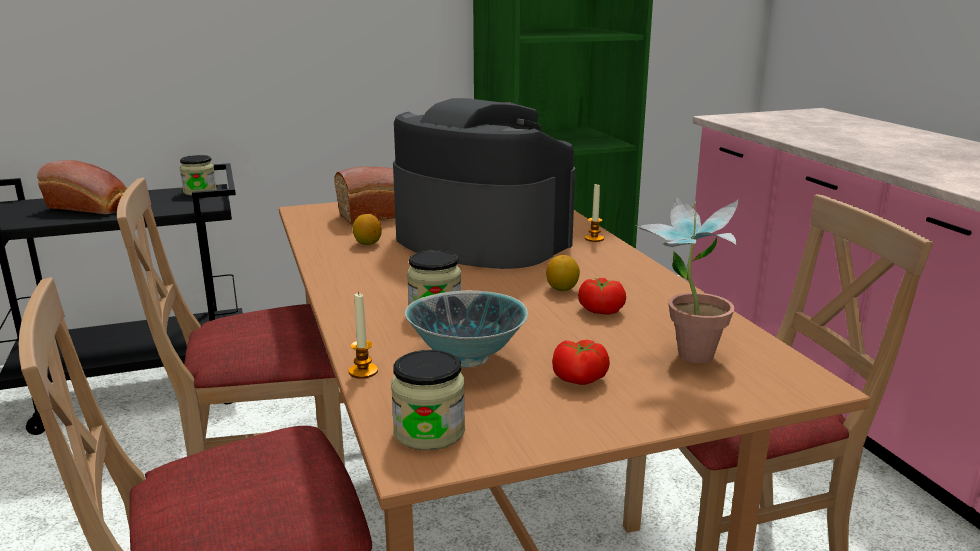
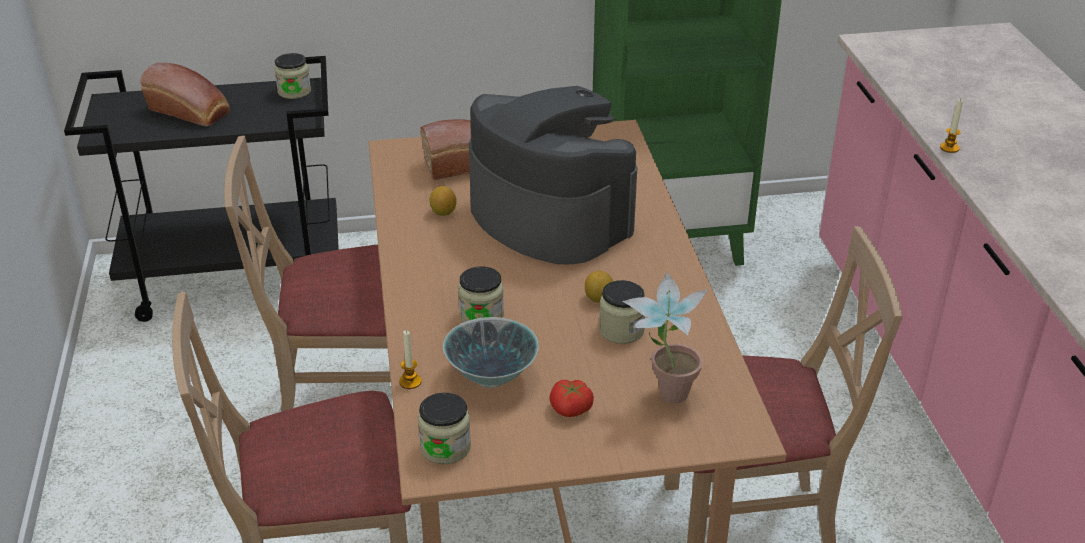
camera: 10 degrees right, 15 degrees up
(594, 238) = (658, 225): candle -> candle (949, 148)
(601, 310) = (621, 330): tomato -> jar

